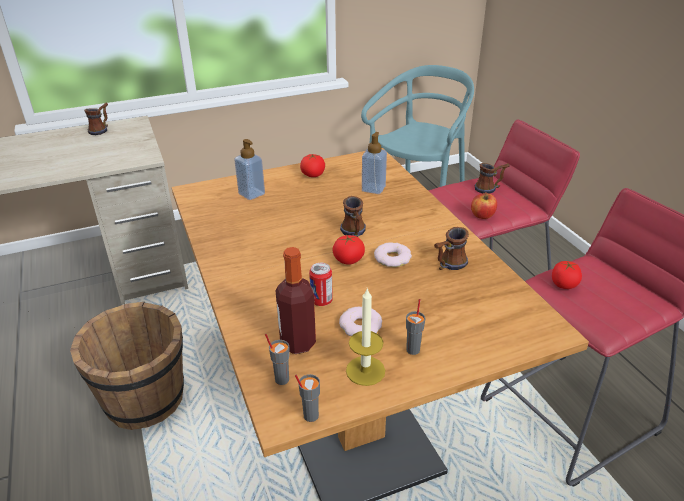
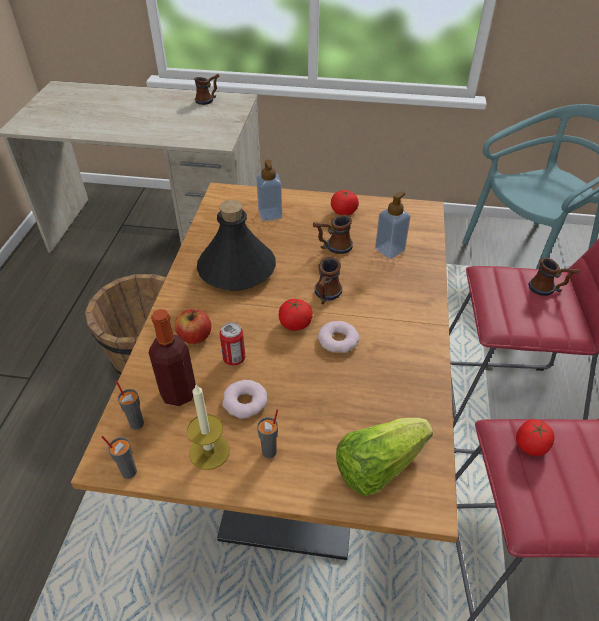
camera: 30 degrees right, 10 degrees up
(261, 240) = (237, 269): none -> black bottle
(448, 265) = (386, 373): mug -> mug (332, 247)
(482, 215) = (509, 320): apple -> apple (195, 337)
(499, 324) = (378, 466): none -> lettuce

